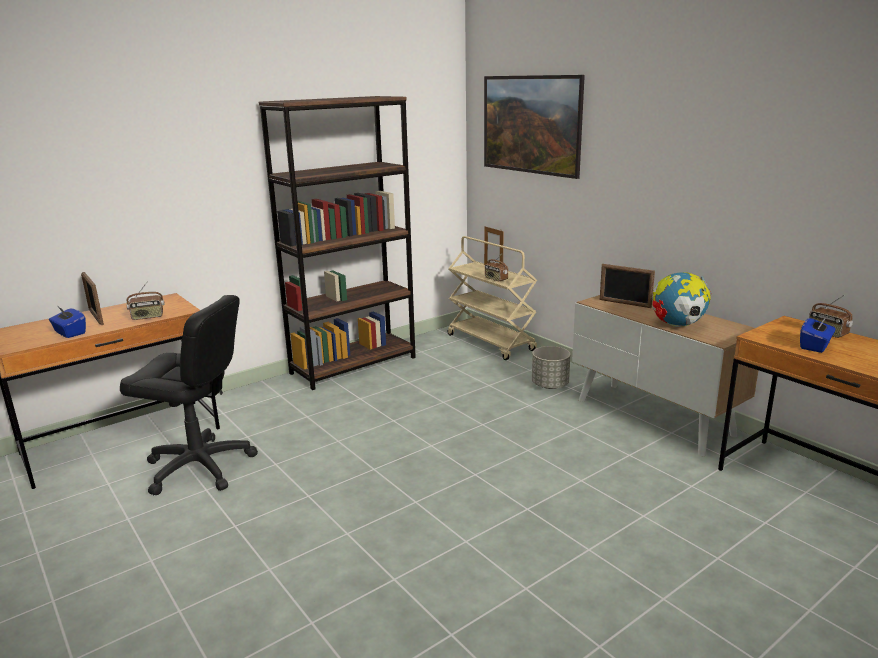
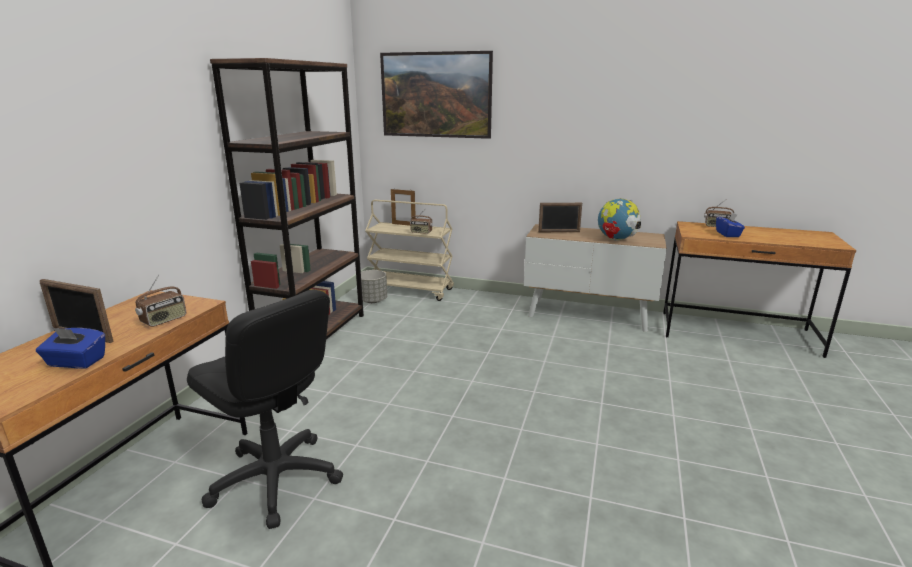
camera: 35 degrees left, 0 degrees up
(199, 467) = (275, 479): black office chair -> black office chair turned 60 degrees clockwise
(550, 385) = (496, 311): grey planter -> grey planter (373, 301)

